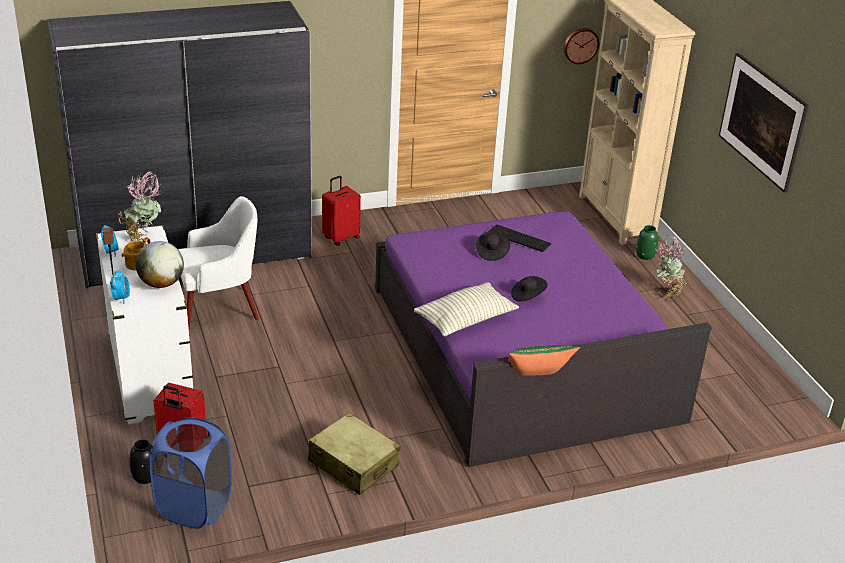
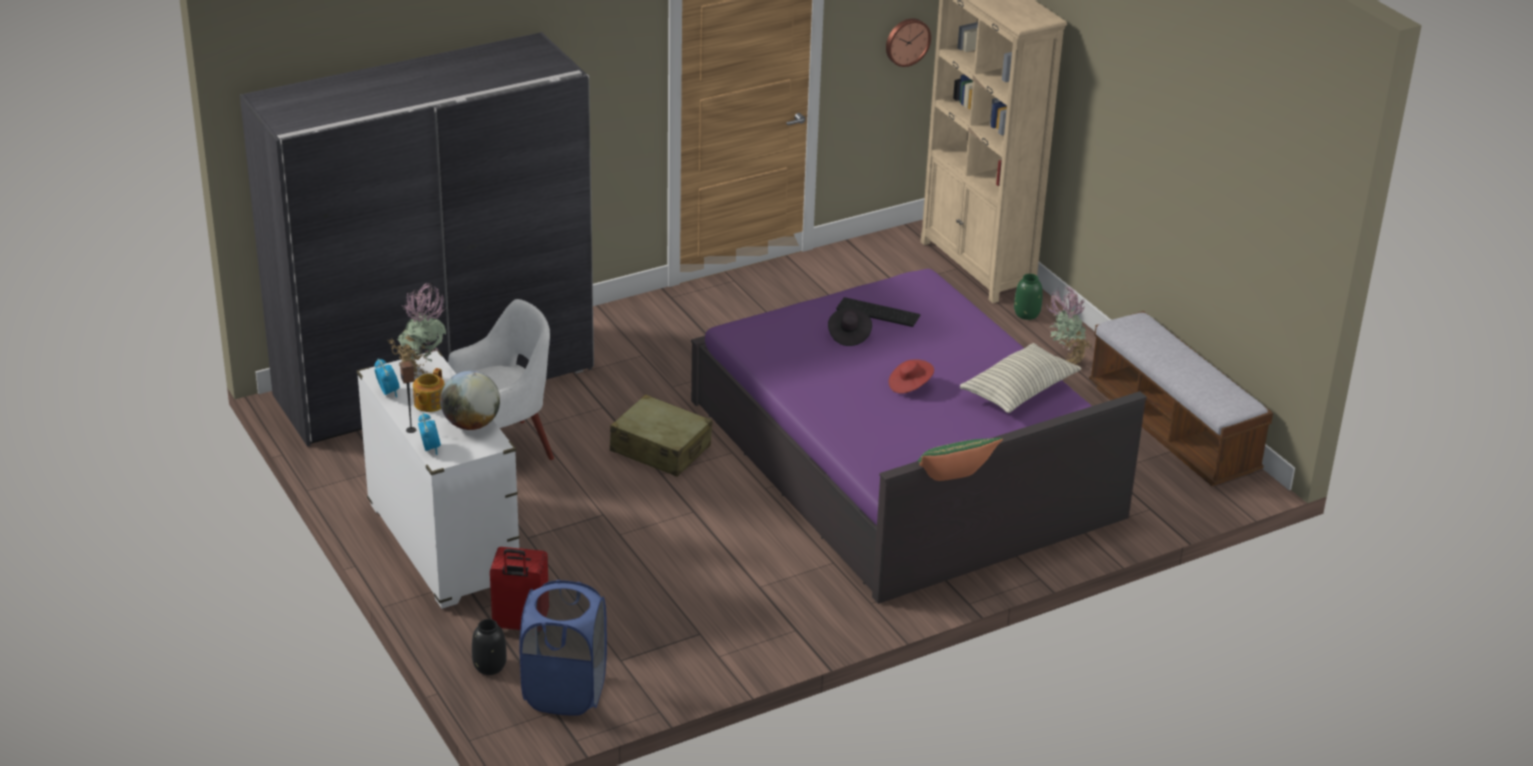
camera: 10 degrees left, 0 degrees up
(340, 237) = (621, 337): red suitcase -> none
(353, 464) = (738, 618): beige suitcase -> beige suitcase (660, 449)
(465, 320) = (843, 424): pillow -> pillow (1019, 391)
(527, 296) = (909, 385): black hat -> red hat
(740, 356) = (1172, 429): none -> bench
(757, 142) = (1164, 158): picture -> none

